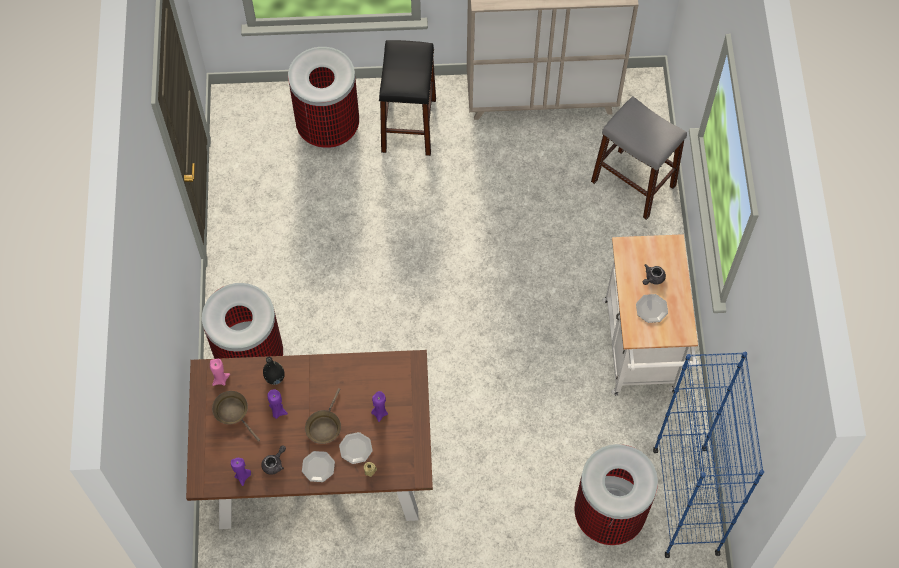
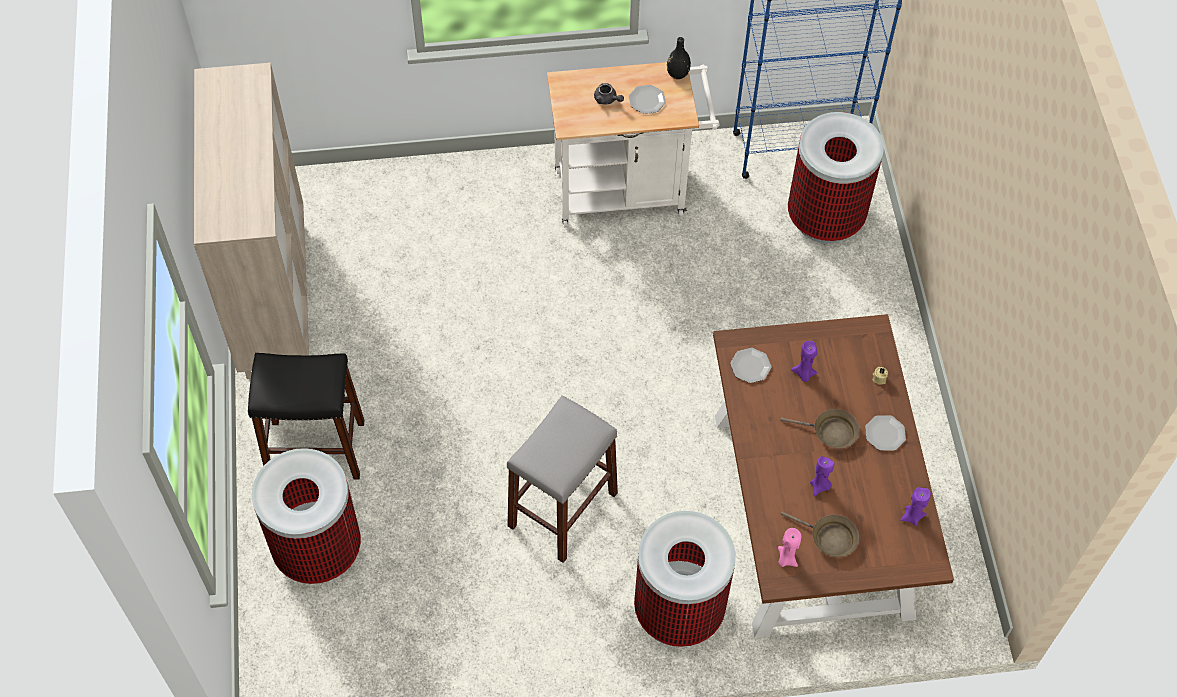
camera: 95 degrees left, 5 degrees down
(233, 412) = (829, 538): brown frying pan -> brown frying pan turned 105 degrees counterclockwise
(274, 463) = (889, 482): grey teapot -> none
(275, 378) = (775, 494): black vase -> black vase (677, 74)
(355, 449) = (854, 396): plate -> plate (751, 366)
(633, 184) = (403, 200): grey stool -> grey stool (563, 509)

